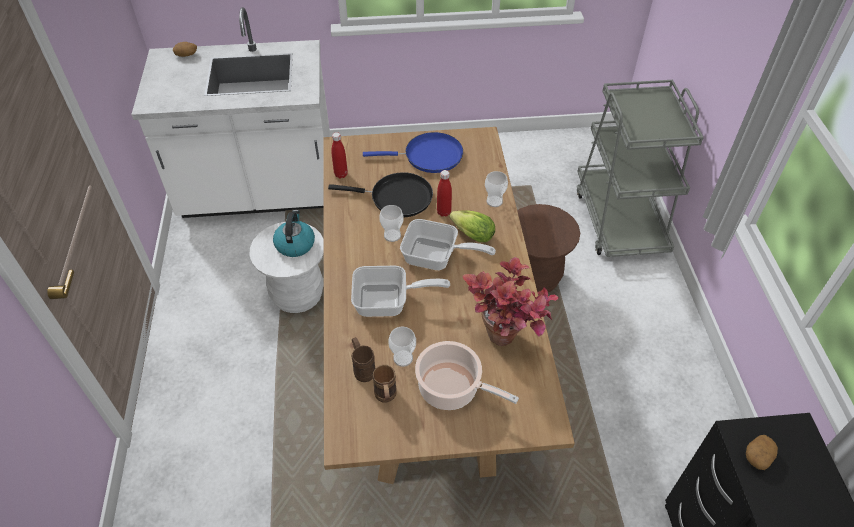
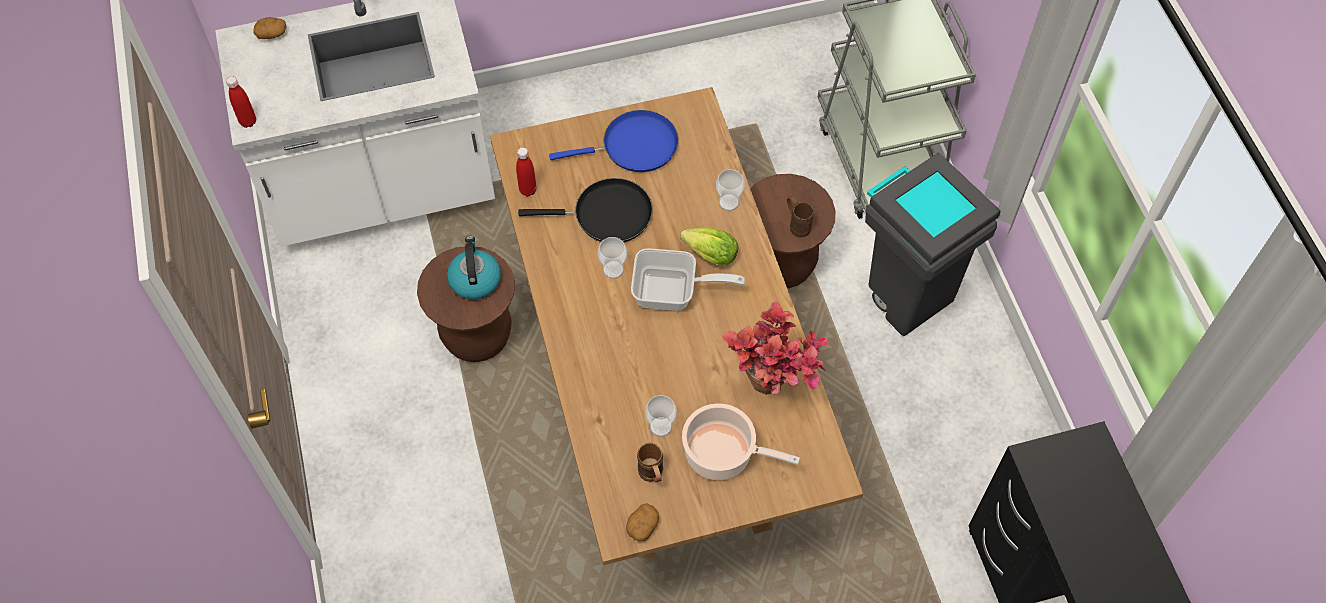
camera: 10 degrees left, 10 degrees up
(298, 295) = (477, 336): white stool -> brown stool
(362, 368) = (618, 446): brown mug -> brown mug (797, 225)
(389, 302) = (629, 360): frying pan -> none
(444, 212) = (669, 227): red bottle -> red bottle (248, 122)
(627, 312) = (904, 295): none -> grey trash can
(757, 456) = (1052, 478): potato -> potato (642, 526)

